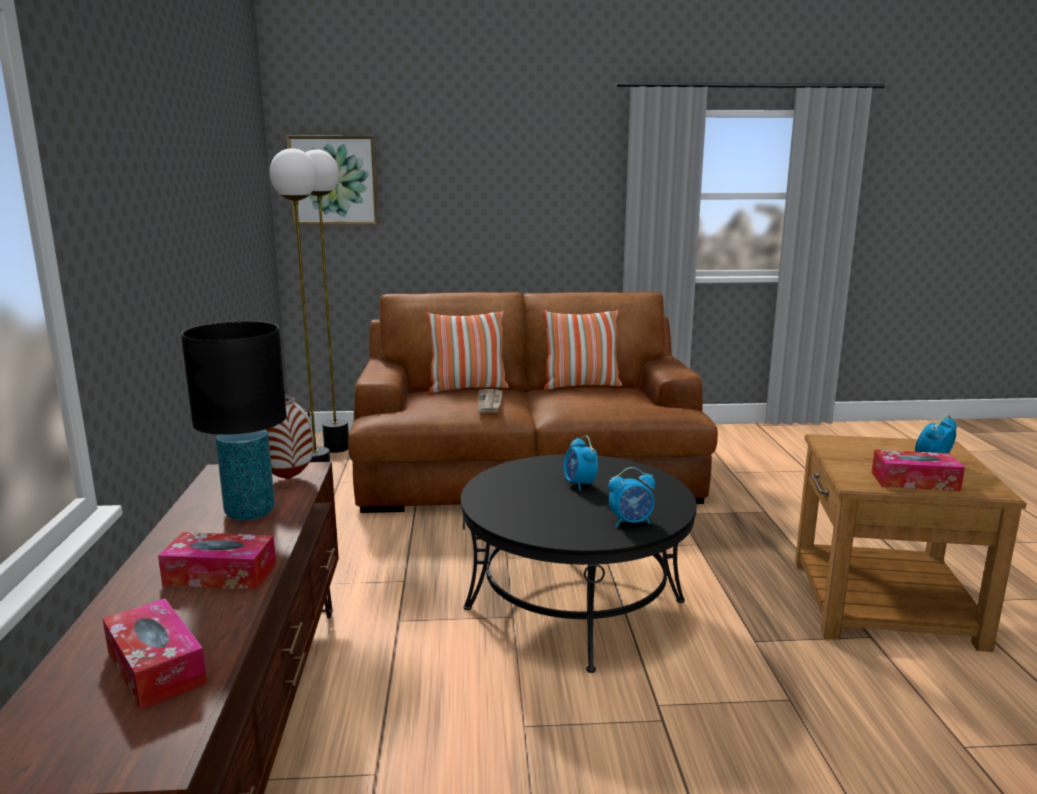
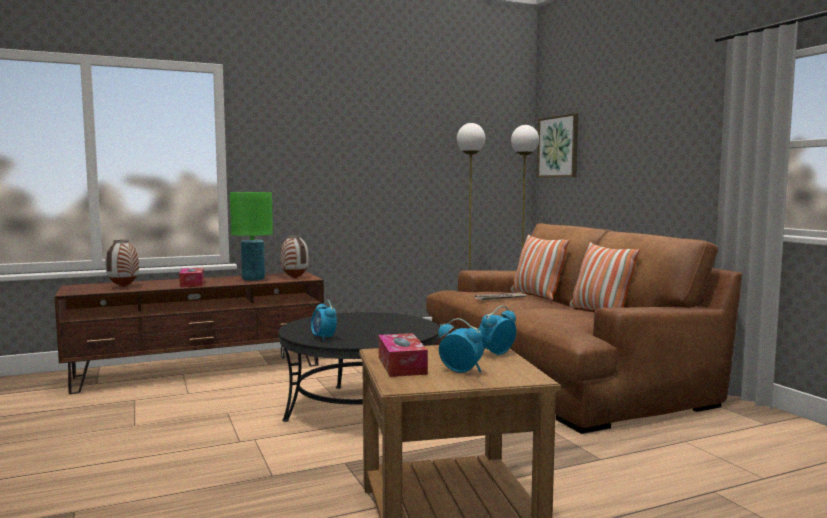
camera: 70 degrees right, 10 degrees down
(156, 667) = (123, 287): tissue box -> vase
(249, 512) = (253, 279): black table lamp -> green table lamp
(579, 484) = (378, 326): alarm clock -> alarm clock (495, 354)

